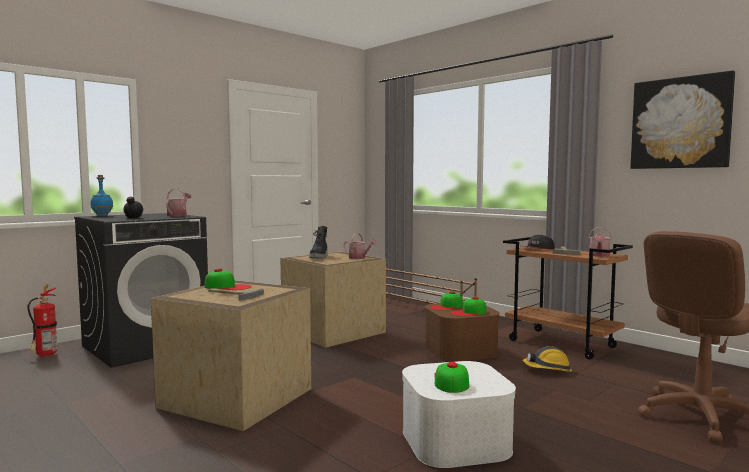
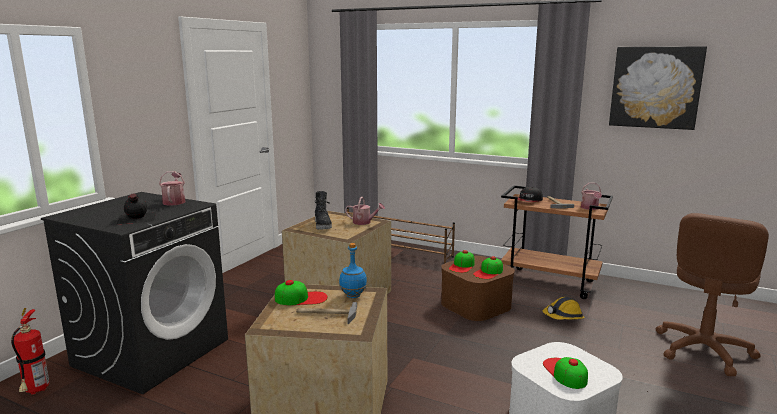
camera: 20 degrees left, 10 degrees up
(102, 216) = (77, 212): blue bottle -> blue bottle (353, 296)

